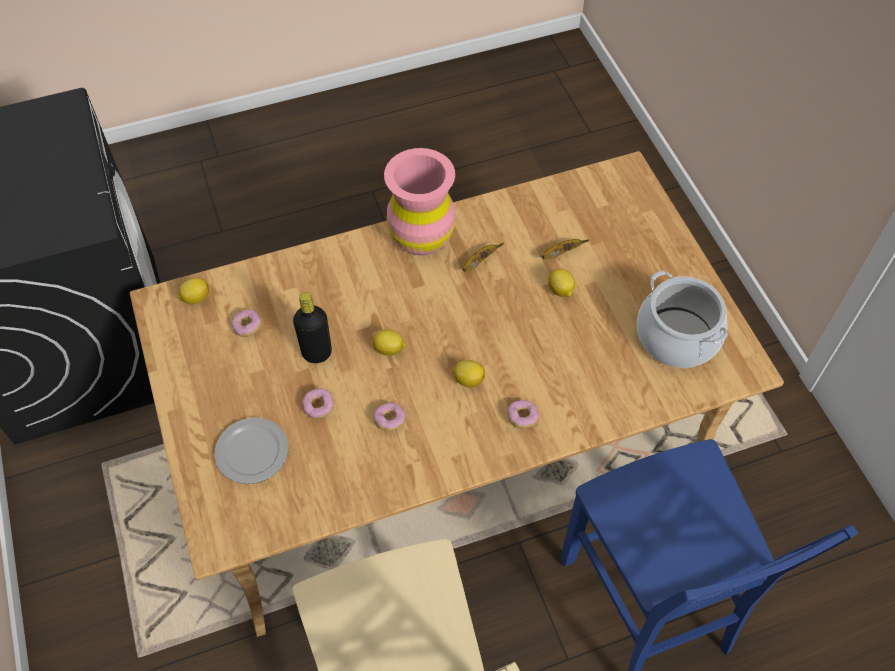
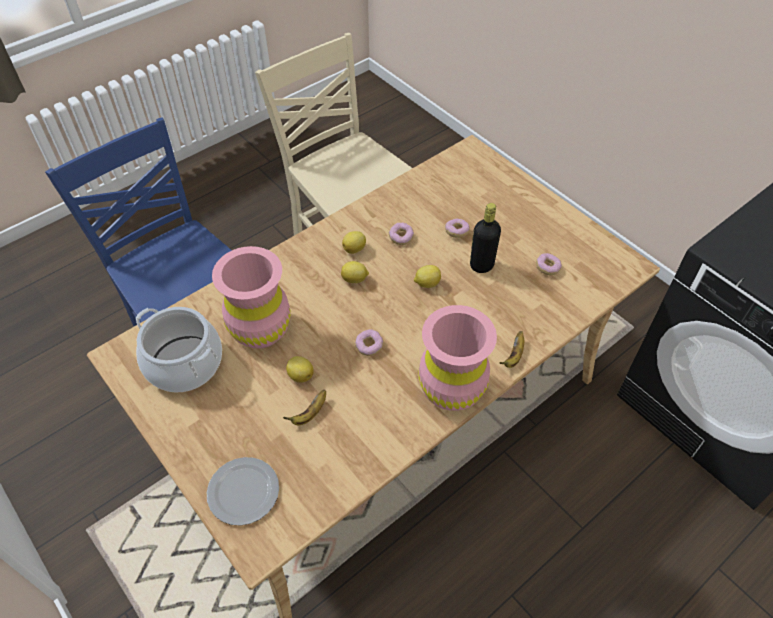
camera: 160 degrees right, 5 degrees down
(195, 298) = (604, 276): lemon -> lemon (355, 249)
(253, 453) = (482, 195): plate -> plate (242, 491)
(479, 262) = (385, 380): banana -> banana (513, 356)
(522, 417) = (303, 266): donut -> donut (369, 346)
(590, 351) = (260, 329): none -> pink vase

